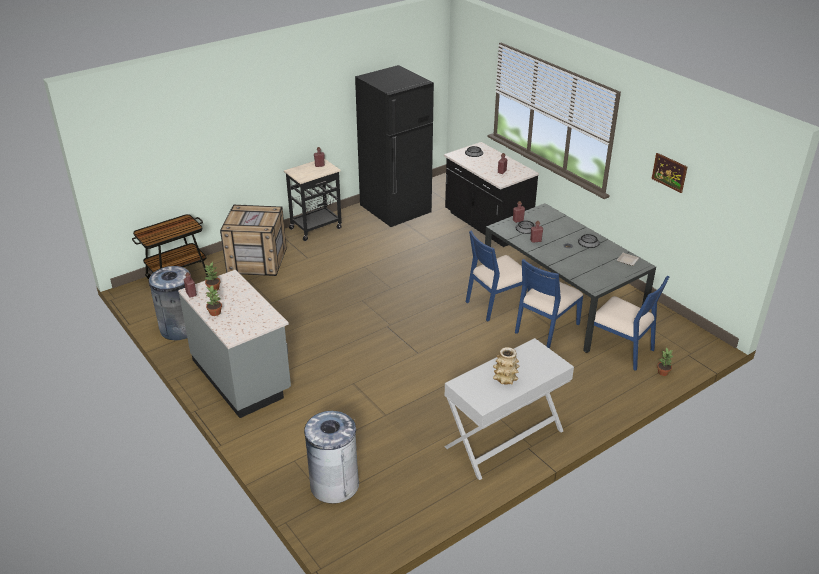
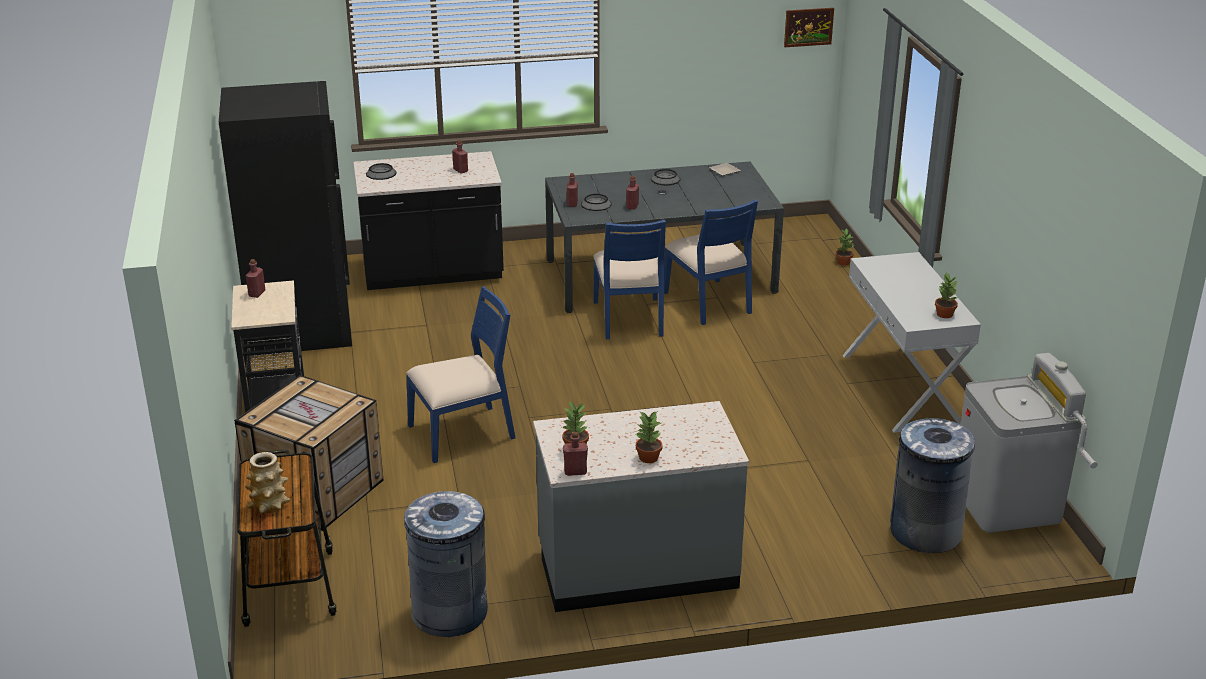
camera: 65 degrees left, 5 degrees down
(385, 521) = (1008, 507): none -> grey washing machine
(483, 395) = (944, 314): none -> potted plant
(505, 379) = (919, 294): vase -> vase (269, 505)
(620, 349) = (784, 272): blue chair -> blue chair (463, 432)
(669, 172) = (698, 48): picture -> picture (808, 27)

